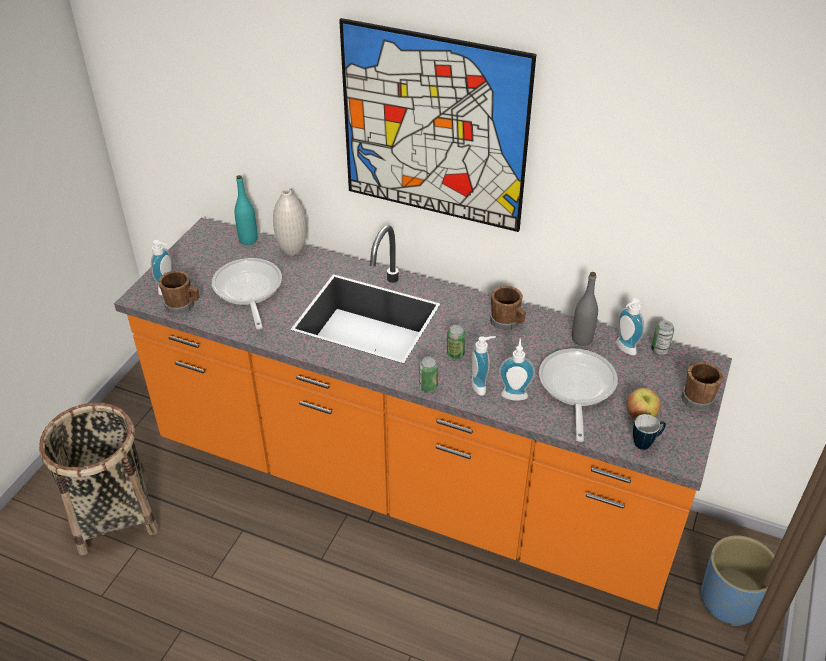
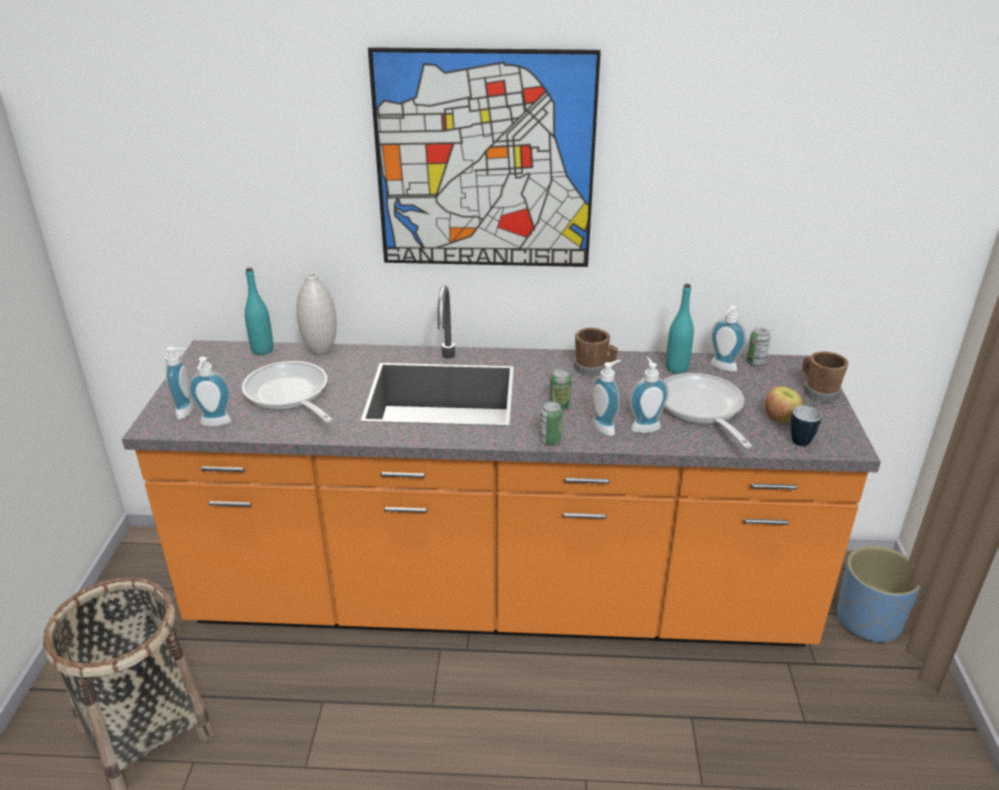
camera: 20 degrees left, 10 degrees down
(183, 306) = (215, 424): brown mug -> soap dispenser
(582, 339) = (676, 368): grey bottle -> turquoise bottle

